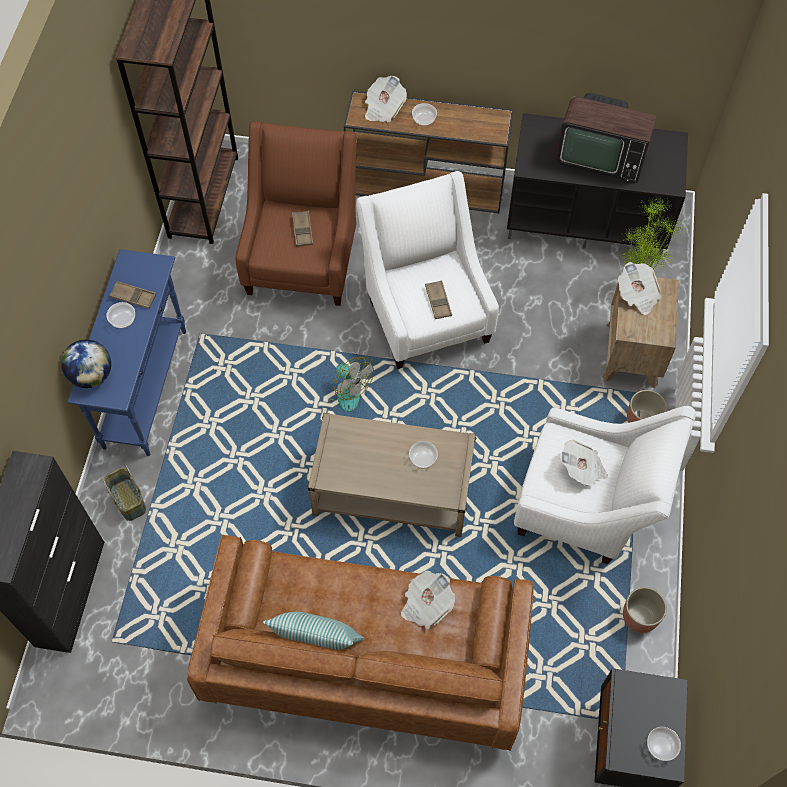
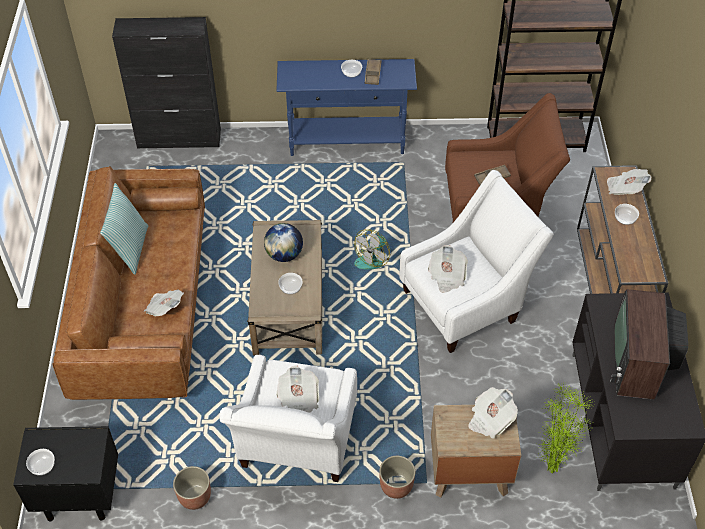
camera: 80 degrees right, 10 degrees down
(91, 376) = (300, 67): globe -> globe (284, 255)
(127, 500) = (253, 152): basket -> none
(438, 301) = (447, 276): brown tray -> newspaper

